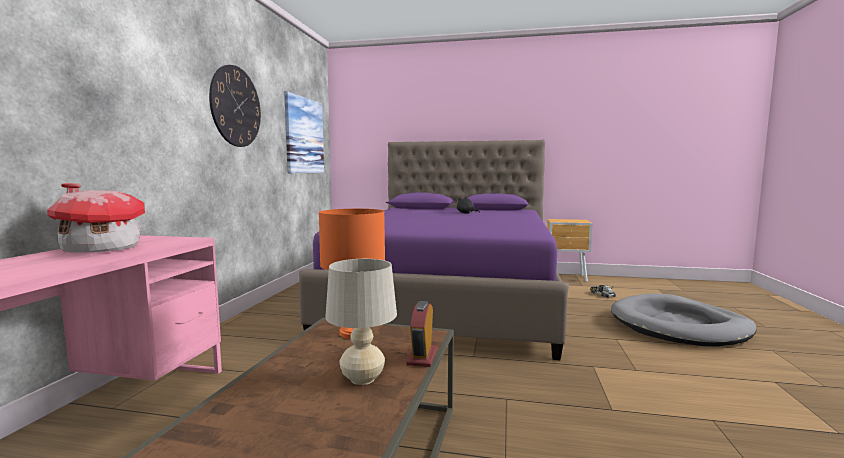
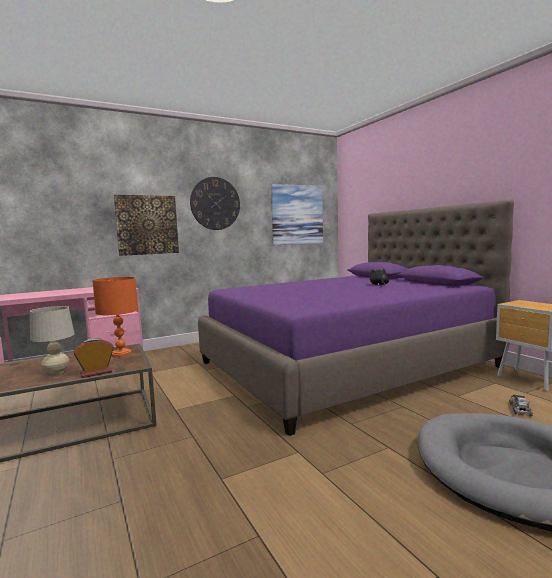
camera: 50 degrees right, 0 degrees up
(100, 249) = (87, 289): toy house -> none
(156, 128) = (147, 225): none -> picture

